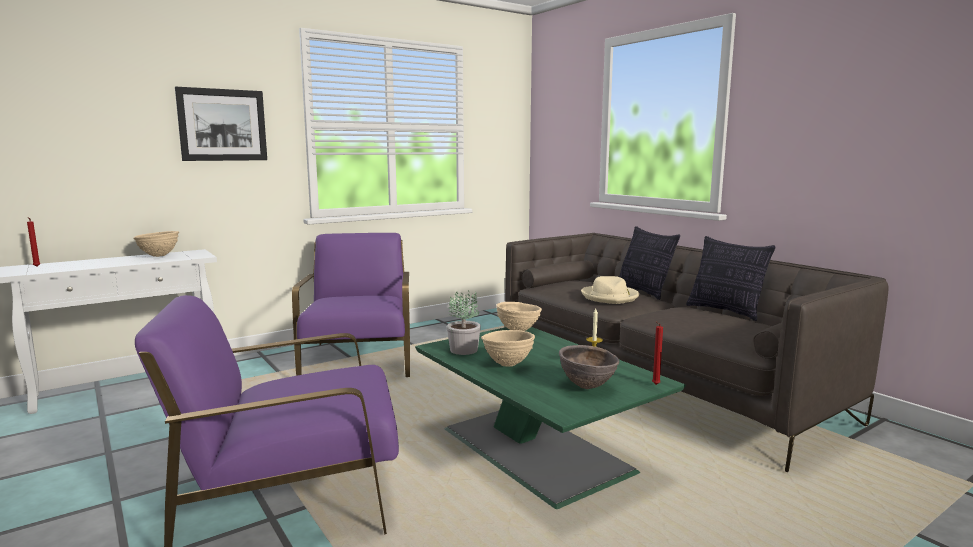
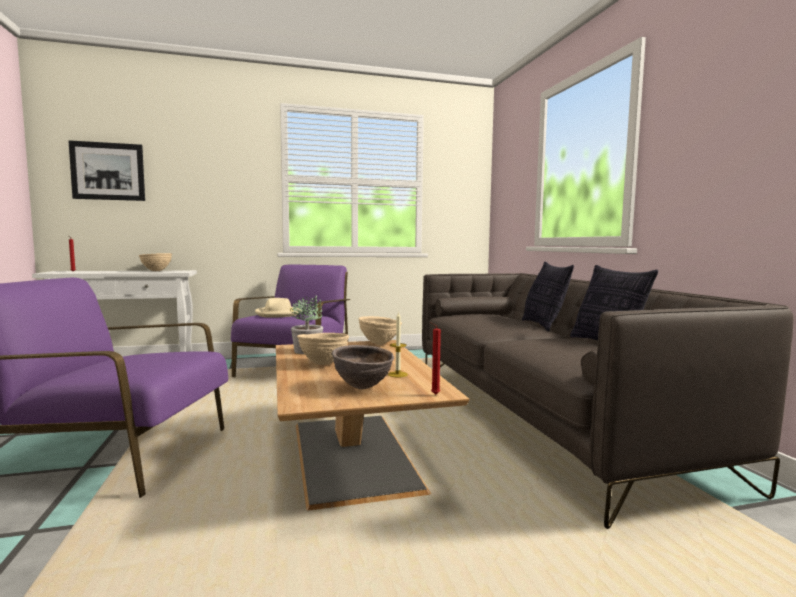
camera: 20 degrees right, 5 degrees down
(222, 125) = (216, 177): picture -> picture (108, 171)
(538, 451) = (354, 457): green coffee table -> brown coffee table
(610, 297) = (497, 325): beige hat -> beige hat (278, 314)

